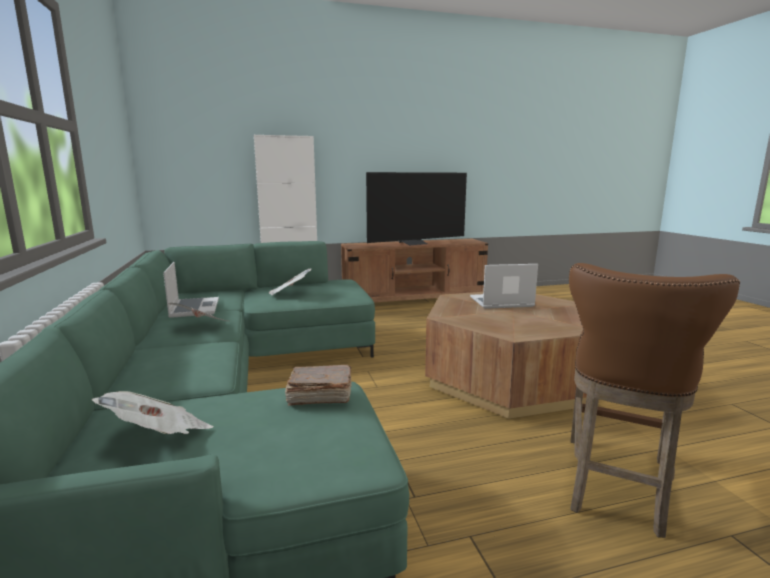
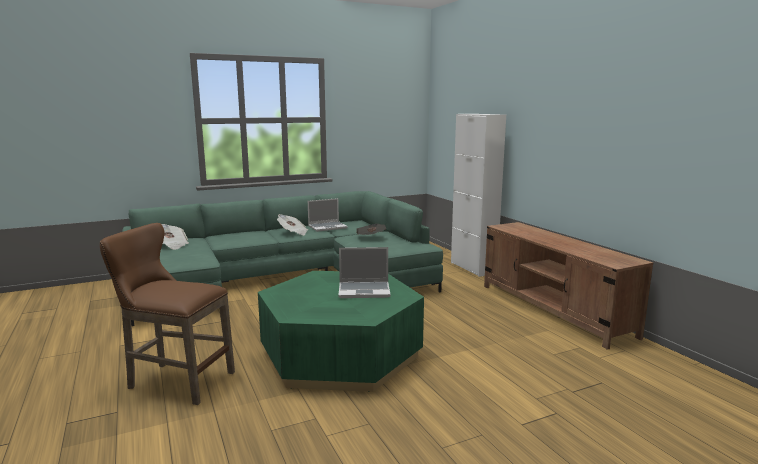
camera: 80 degrees right, 0 degrees up
(319, 396) = (194, 259): brown book -> none
(415, 243) = (554, 241): television -> none
(501, 302) = (365, 291): laptop -> laptop turned 105 degrees clockwise
(507, 377) = (341, 354): brown coffee table -> green coffee table

